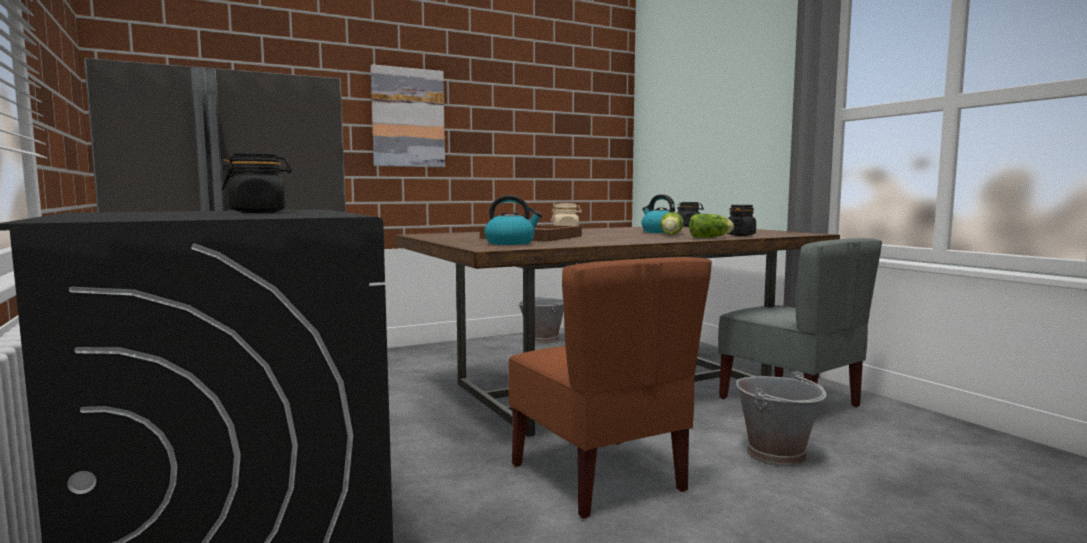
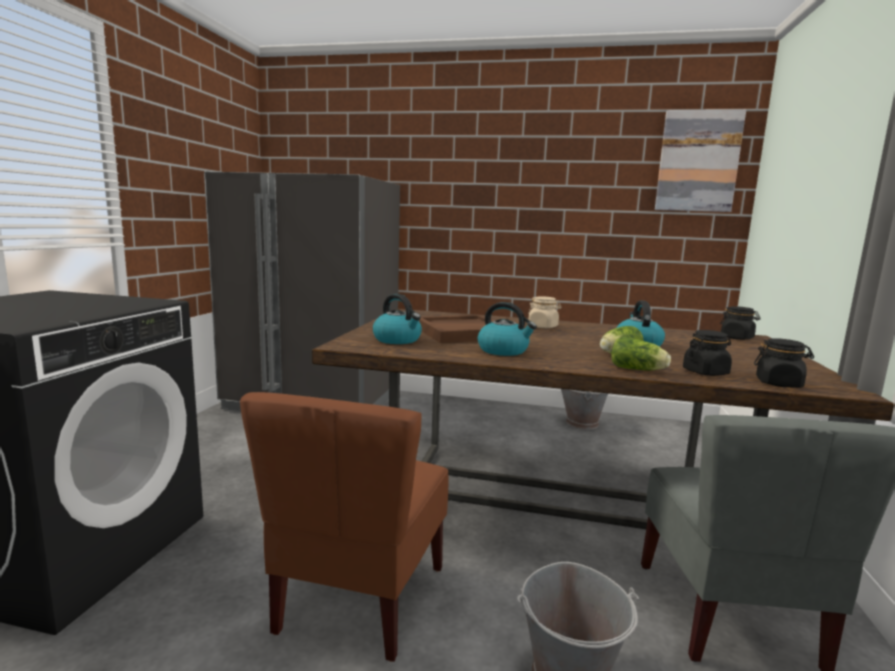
camera: 40 degrees right, 5 degrees up
(259, 212) = (72, 307): black jar -> black jar (779, 383)
(408, 118) = (479, 198): picture -> picture (698, 162)
(607, 239) = (504, 351): none -> kettle

